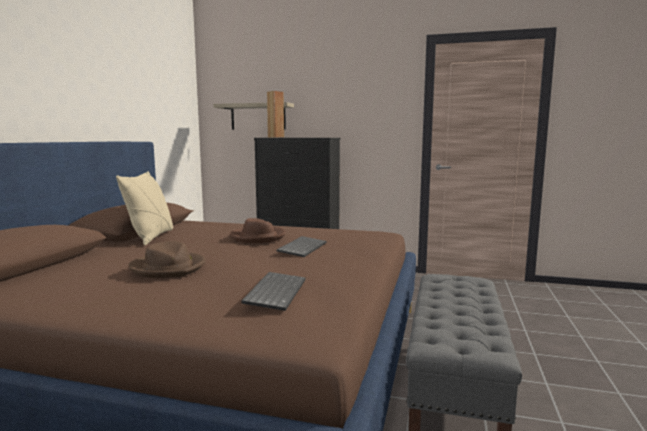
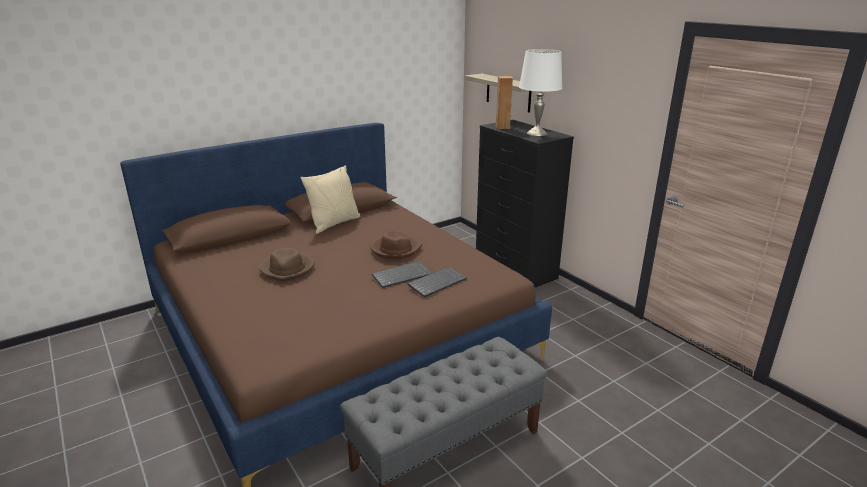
camera: 40 degrees right, 15 degrees up
(275, 292) = (293, 320): keyboard -> keyboard (437, 282)
(311, 137) = (537, 133): none -> white table lamp

